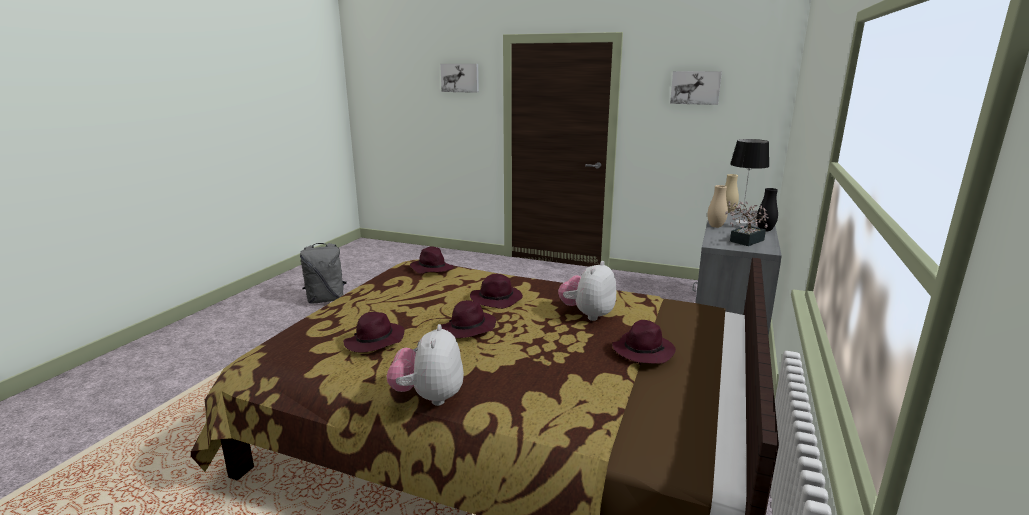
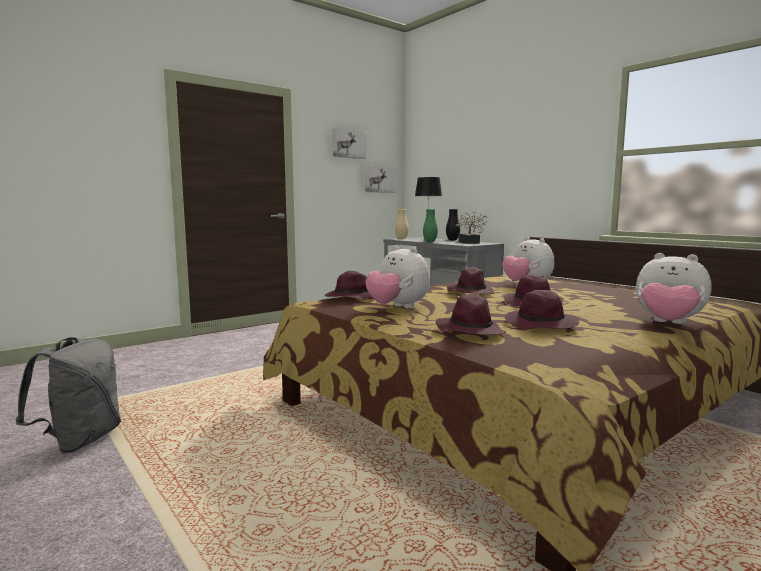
camera: 60 degrees left, 10 degrees down
(406, 288) = (398, 307): none -> plush toy
(460, 77) = (103, 113): picture -> picture (379, 179)
(643, 350) = (600, 285): purple hat -> purple hat (469, 331)
(715, 226) = (430, 242): beige vase -> green vase

